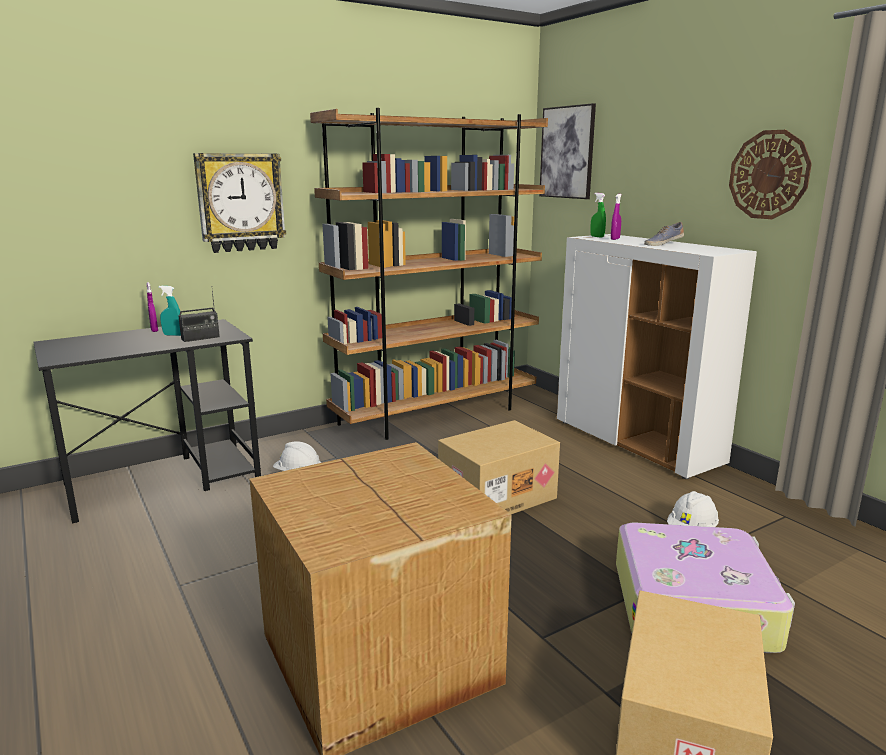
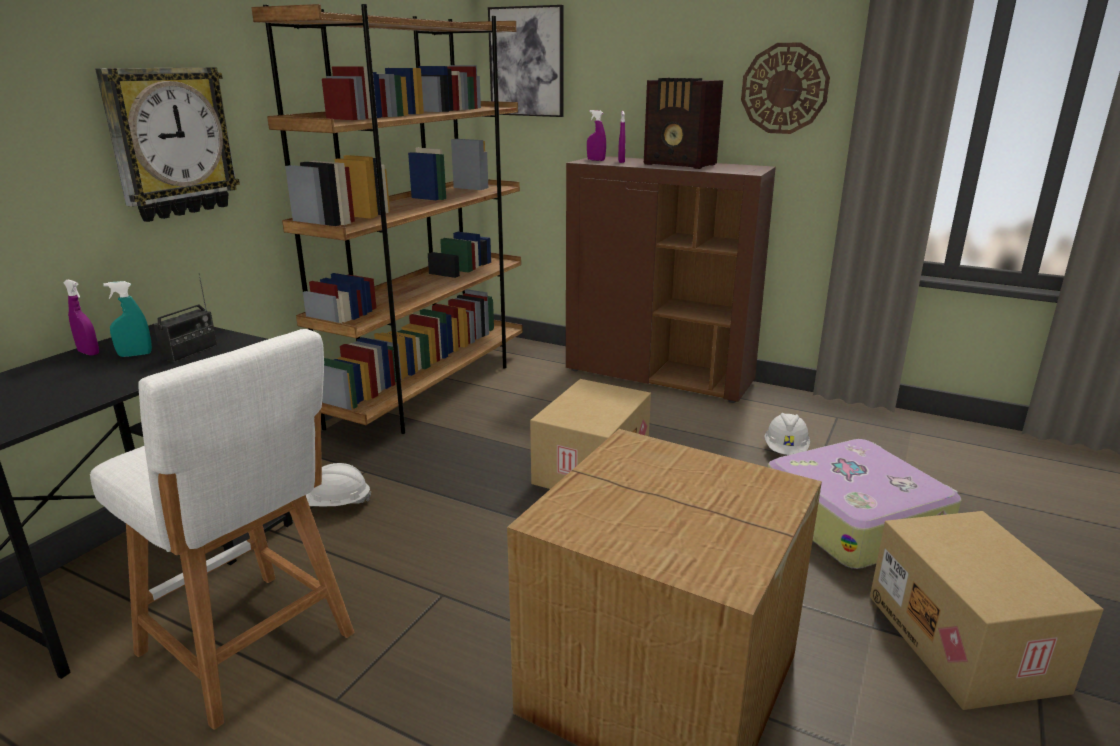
camera: 30 degrees left, 5 degrees up
(168, 540) = (252, 648): none -> white stool
(597, 236) = (596, 160): green spray bottle -> purple spray bottle
(637, 443) = (659, 376): white cabinet -> brown cabinet
(663, 244) = (680, 164): shoe -> radio

